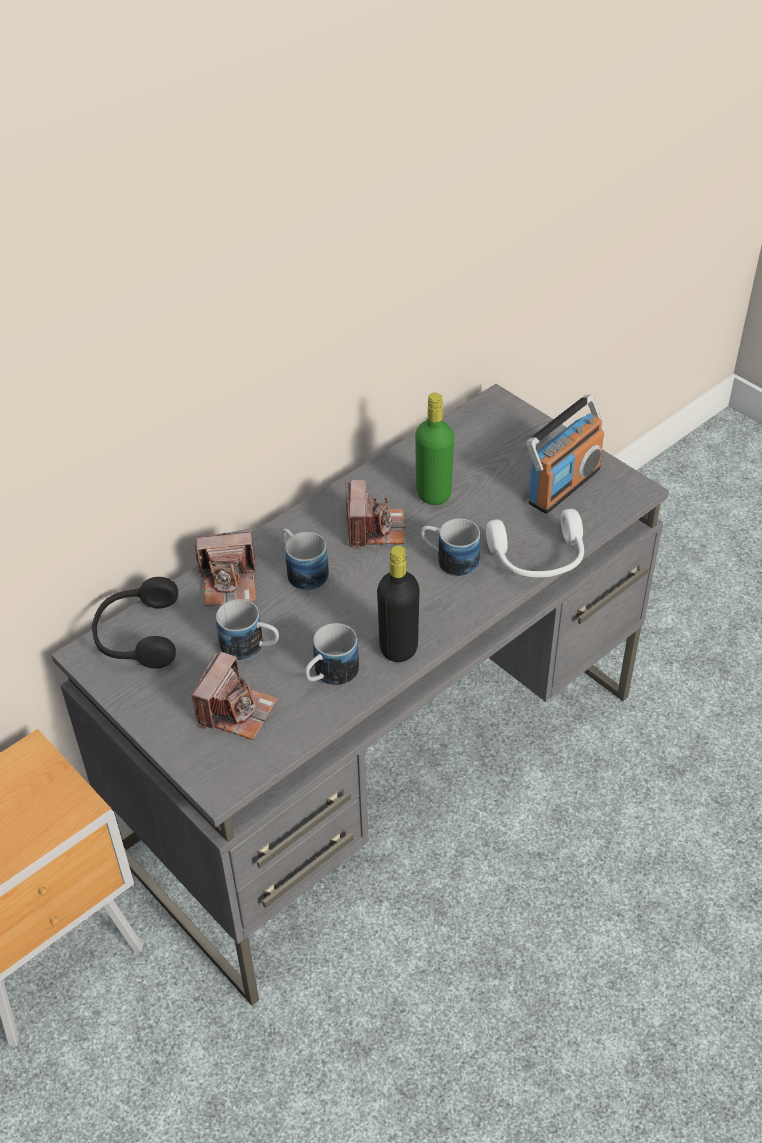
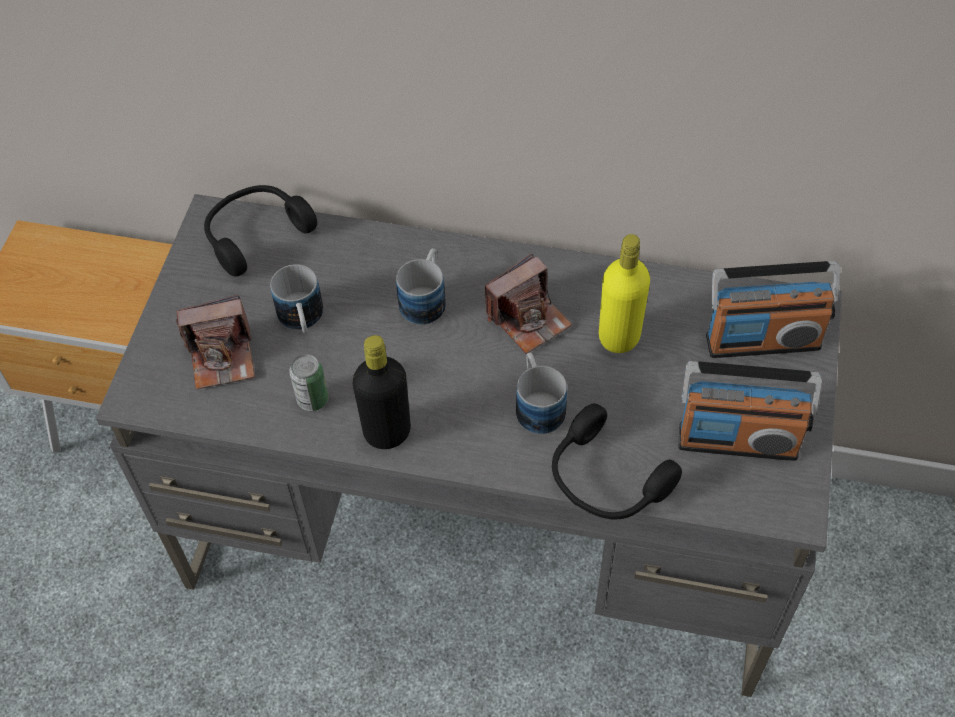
camera: 55 degrees right, 10 degrees up
(229, 583) = (366, 256): camera -> none
(329, 676) = (312, 399): mug -> can
(433, 494) = (619, 337): green bottle -> yellow bottle
(500, 435) = (762, 341): none -> radio
(538, 559) = (605, 480): white headphones -> black headphones

